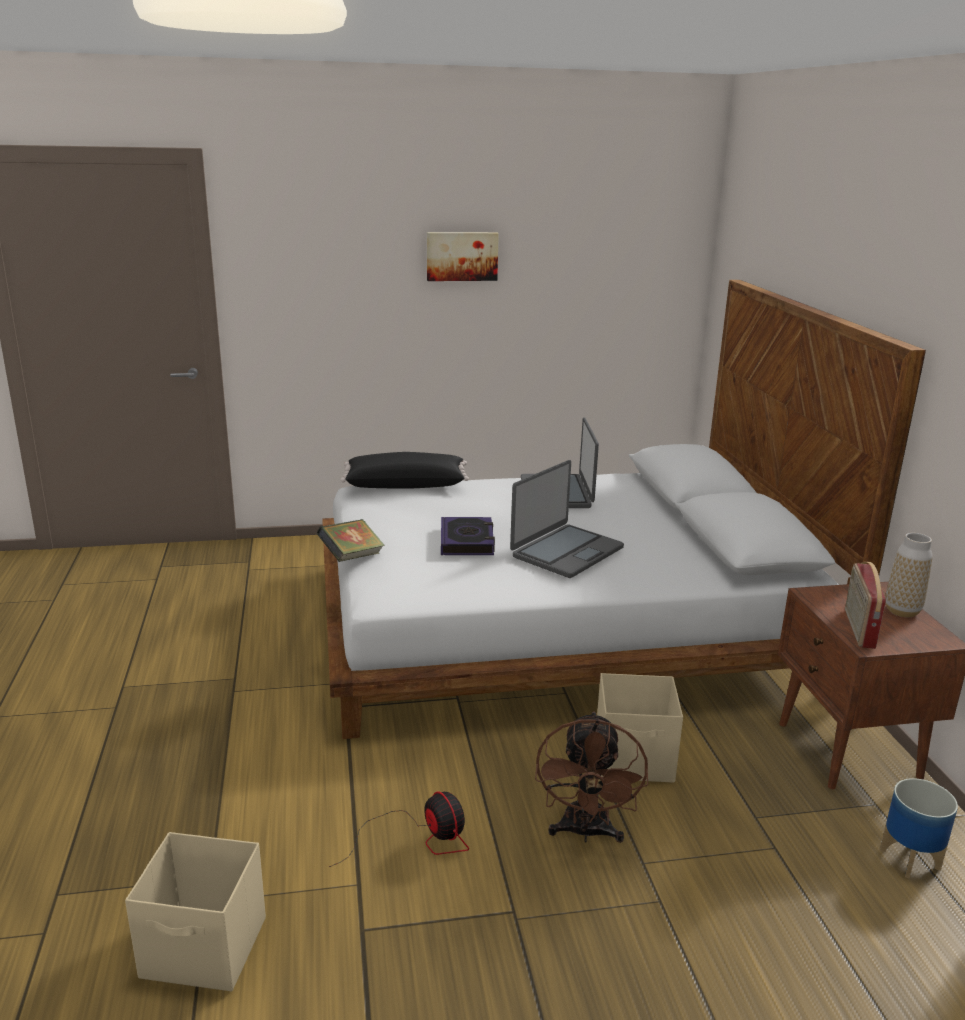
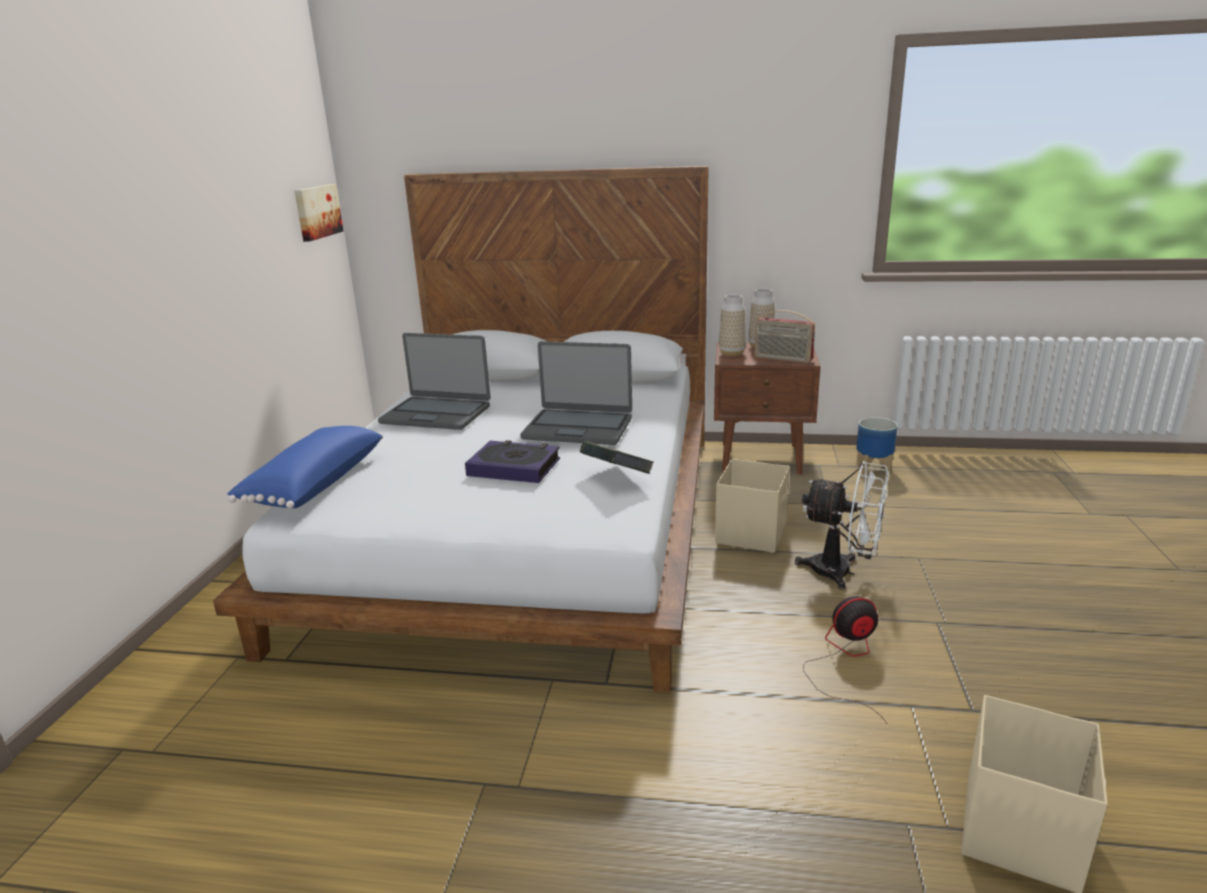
camera: 70 degrees left, 0 degrees up
(351, 557) = (503, 533): book -> book (616, 477)
(405, 485) = (313, 484): black pillow -> blue pillow
(462, 256) = (161, 184): picture -> picture (317, 212)
(566, 552) = (578, 428): laptop -> laptop turned 135 degrees clockwise
(585, 832) = (842, 572): brown fan -> white fan
(844, 594) = (731, 354): none -> vase

